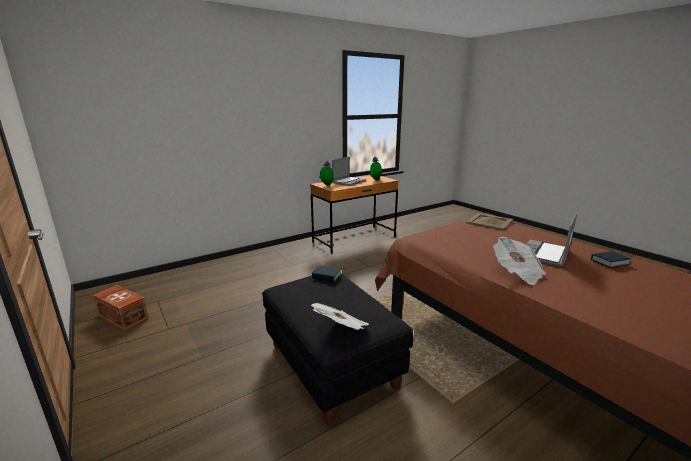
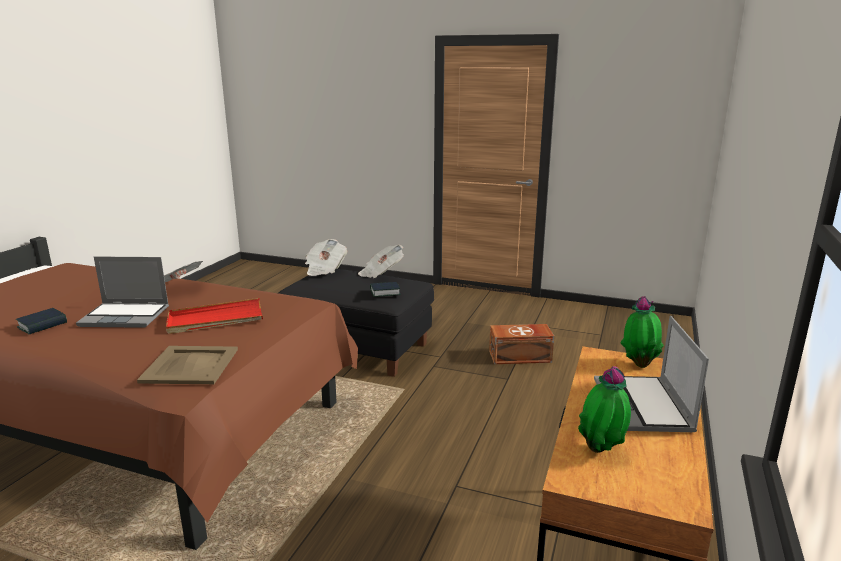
camera: 145 degrees right, 0 degrees up
(123, 316) = (591, 319): brown storage box -> brown storage box (521, 357)
(297, 300) = (381, 273): none -> newspaper
(478, 239) = (215, 319): none -> red tray
(545, 254) = (126, 316): laptop -> laptop turned 90 degrees clockwise

